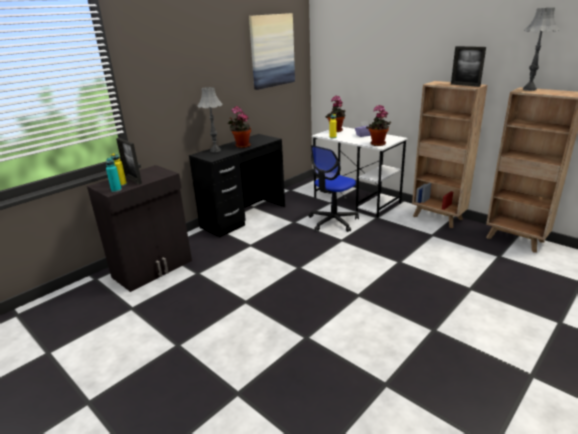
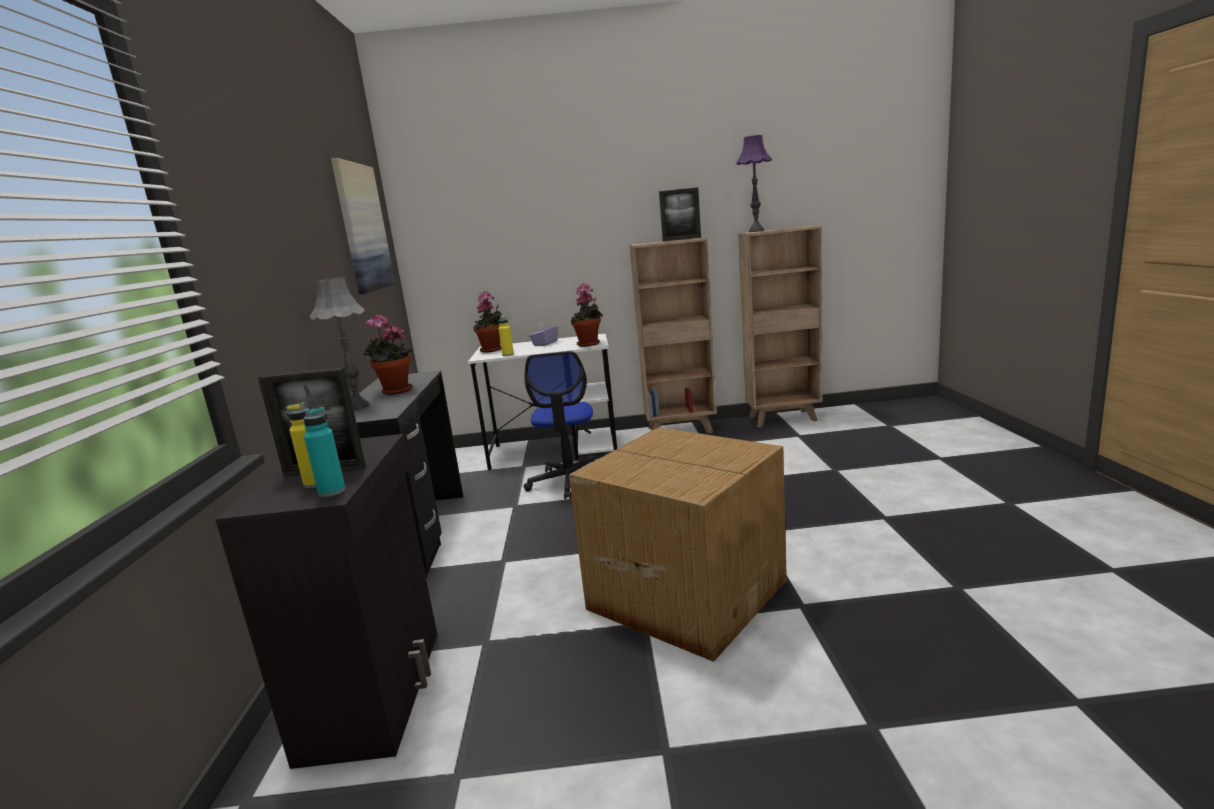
camera: 45 degrees left, 10 degrees down
(279, 300) = (686, 593): none -> cardboard box
(529, 89) = (756, 231): grey table lamp -> purple table lamp

